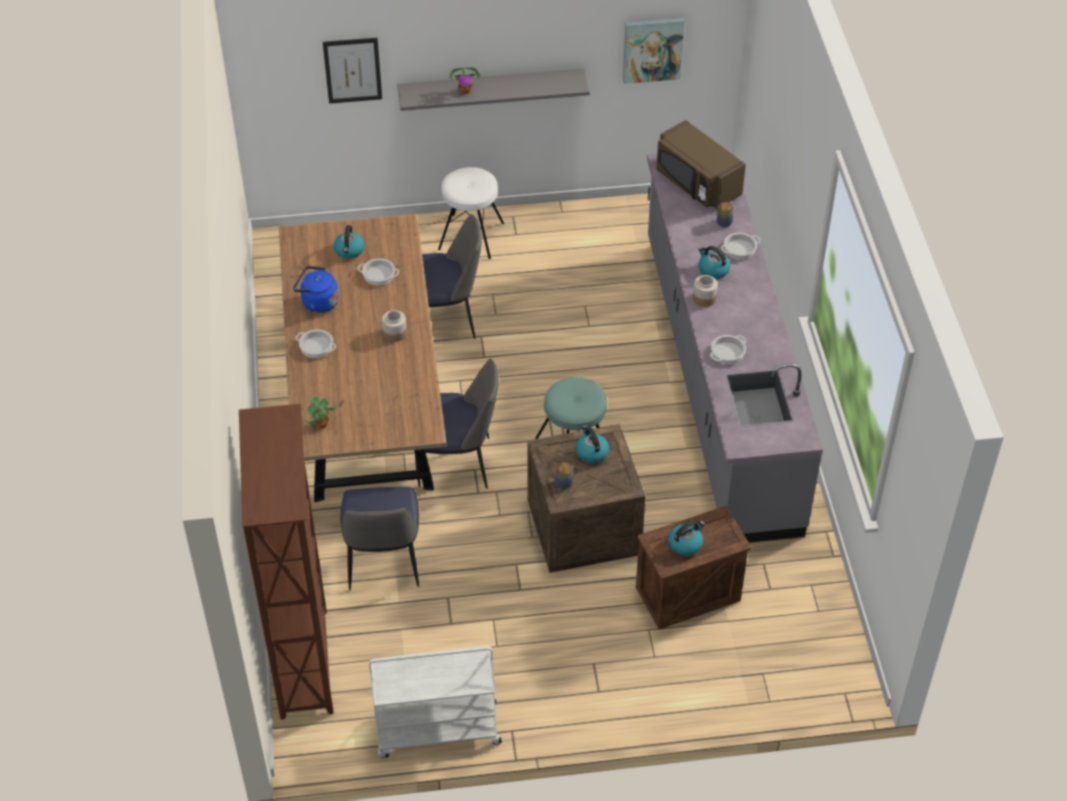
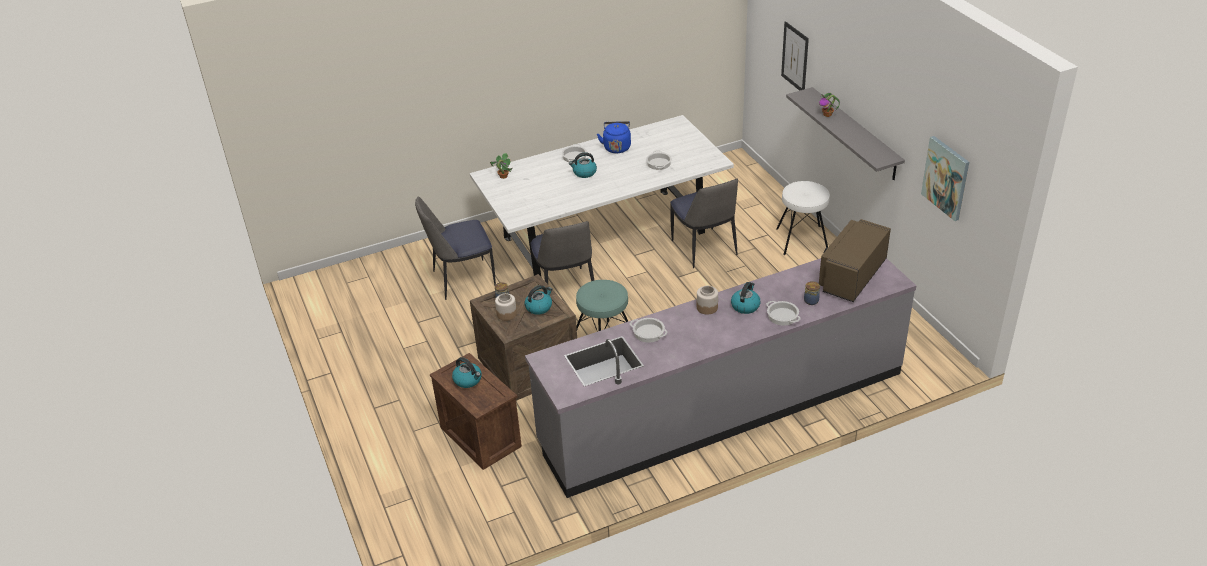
camera: 75 degrees right, 10 degrees down
(305, 662) = (369, 269): brown bookcase -> none
(349, 251) = (675, 146): kettle -> kettle (584, 173)
(366, 401) = (604, 235): brown dining table -> white dining table
(394, 333) = (603, 183): jar -> jar (506, 314)
(436, 730) = (325, 338): white cart -> none

